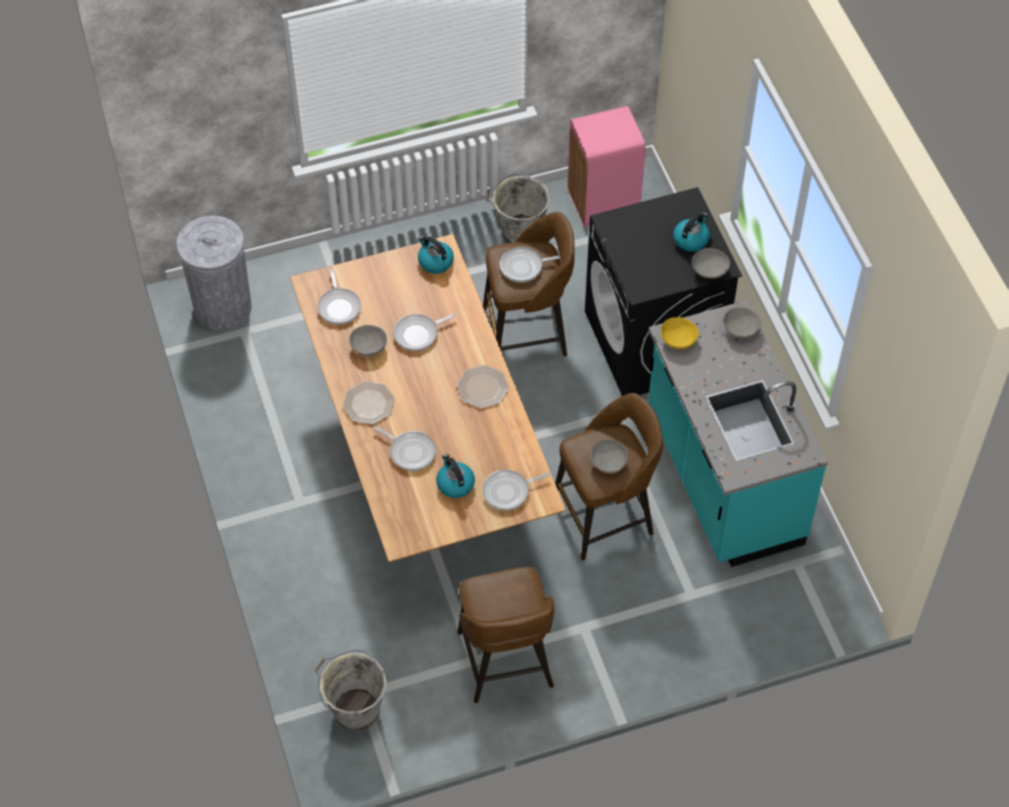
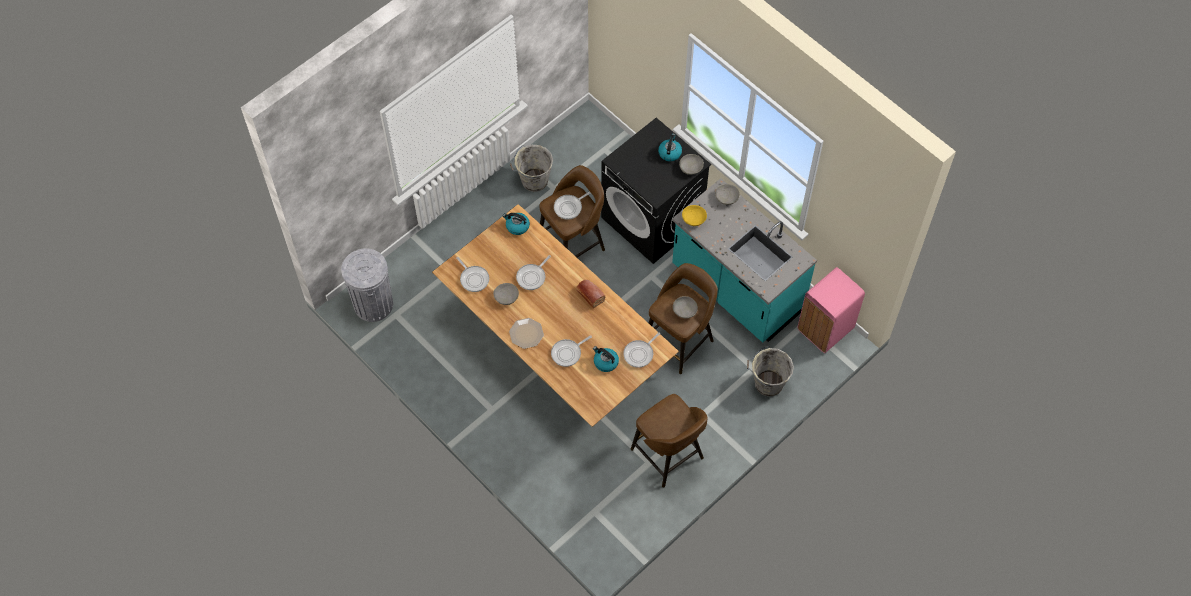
camera: 25 degrees left, 5 degrees up
(355, 709) = (595, 522): grey bucket -> grey bucket (767, 383)
(410, 451) = (568, 353): frying pan -> frying pan turned 135 degrees clockwise
(483, 387) = (589, 295): plate -> bread
(604, 202) = (575, 141): pink trash can -> pink trash can (826, 329)

